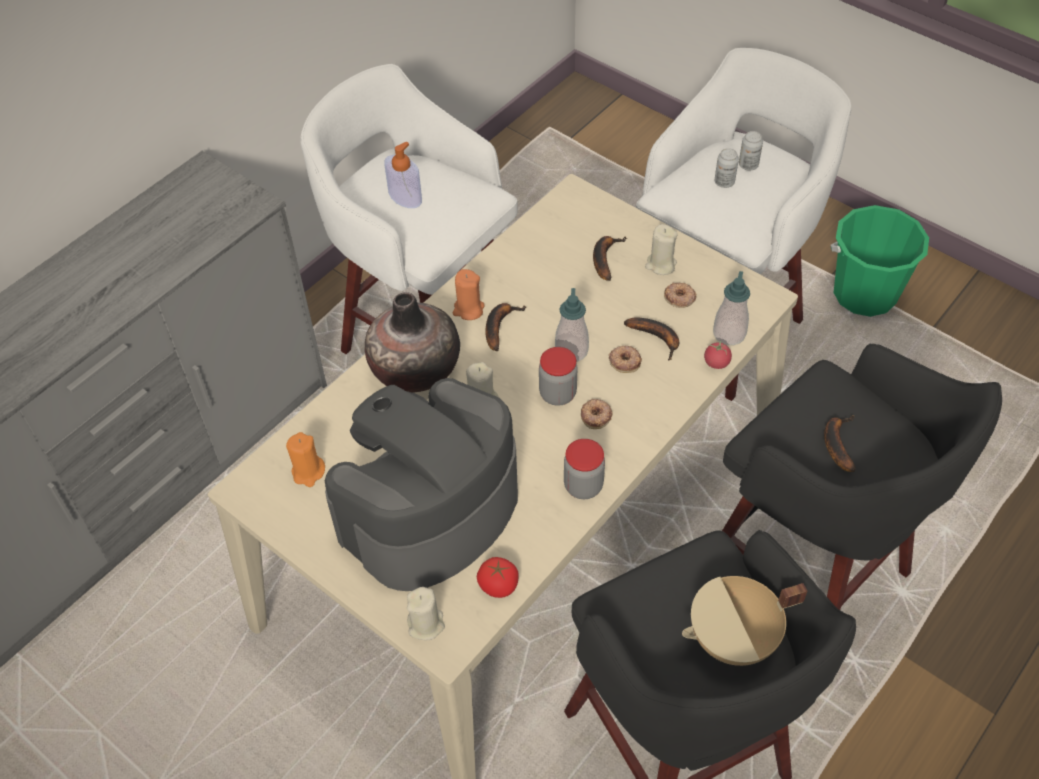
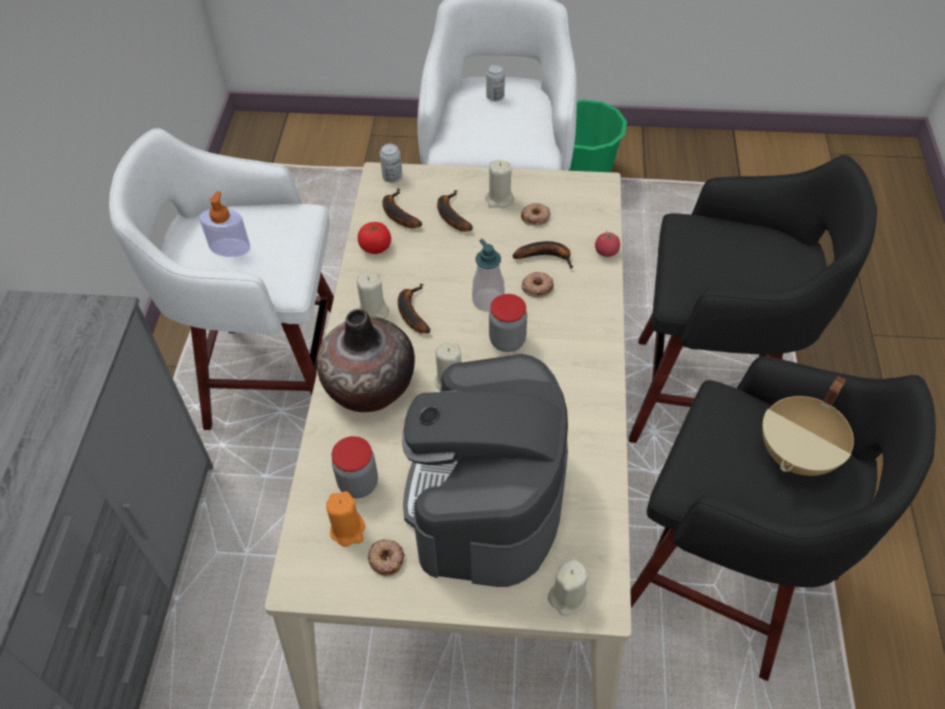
camera: 35 degrees left, 0 degrees up
(468, 309) = (373, 312): orange candle -> beige candle
(498, 585) = (597, 525): tomato -> tomato (375, 247)
(583, 486) = (592, 402): jar -> jar (358, 483)
(596, 416) = (553, 341): donut -> donut (386, 558)
(724, 182) = (488, 117): can -> can (392, 177)
(729, 334) = (596, 225): soap dispenser -> none
(836, 443) = (735, 267): banana -> banana (397, 214)

